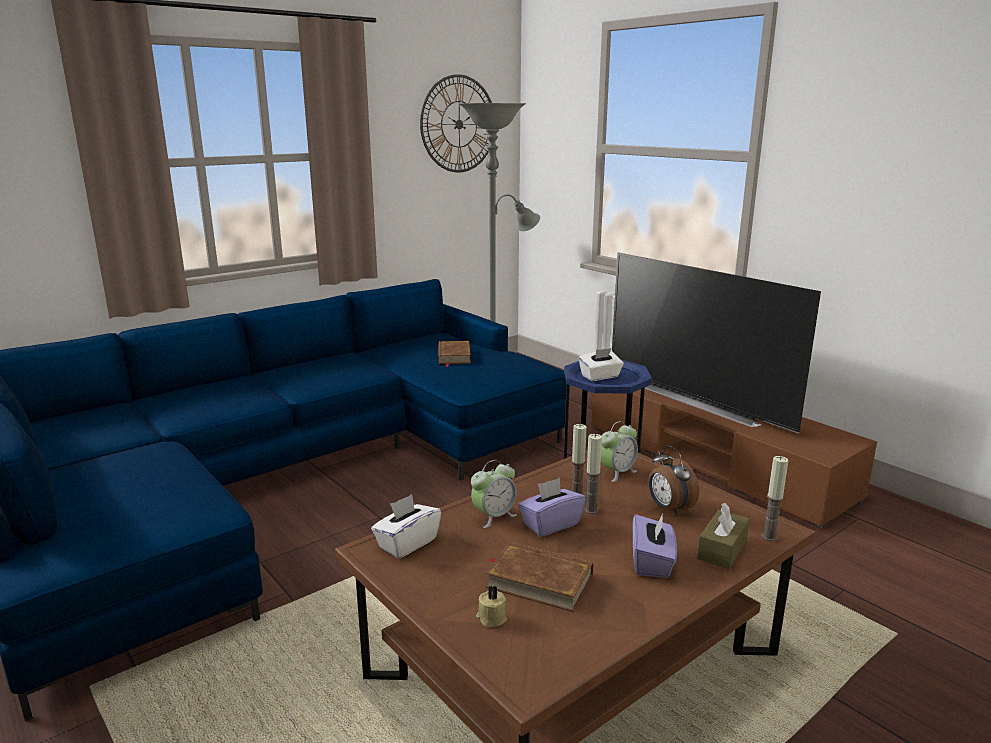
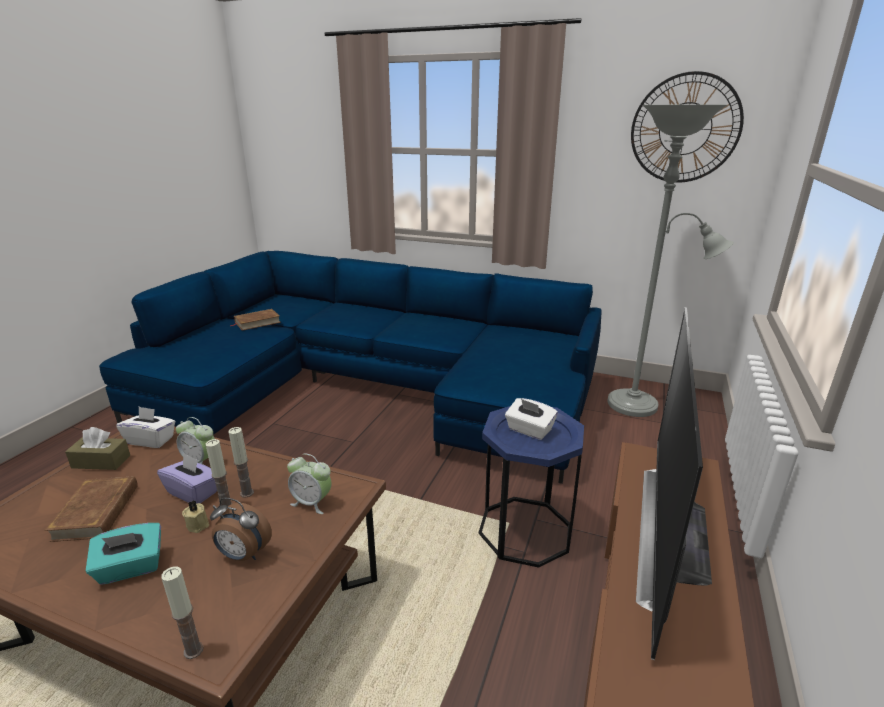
camera: 60 degrees right, 5 degrees up
(453, 356) = (521, 355): brown book -> brown book (257, 322)
(491, 618) = (45, 505): beige candle -> beige candle (198, 524)
(652, 562) = (131, 568): purple tissue box -> turquoise tissue box
(668, 509) = (243, 555): alarm clock -> alarm clock turned 105 degrees counterclockwise
(722, 549) = (158, 613): brown tissue box -> brown tissue box (101, 461)

